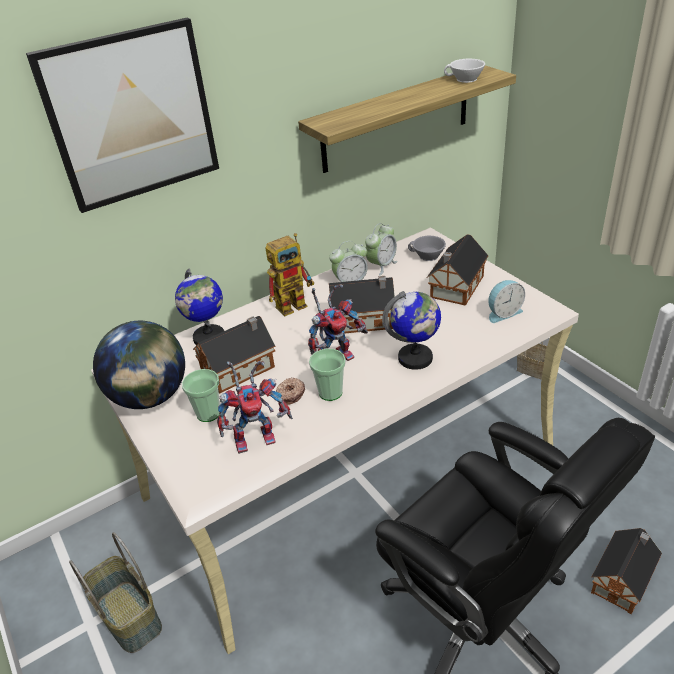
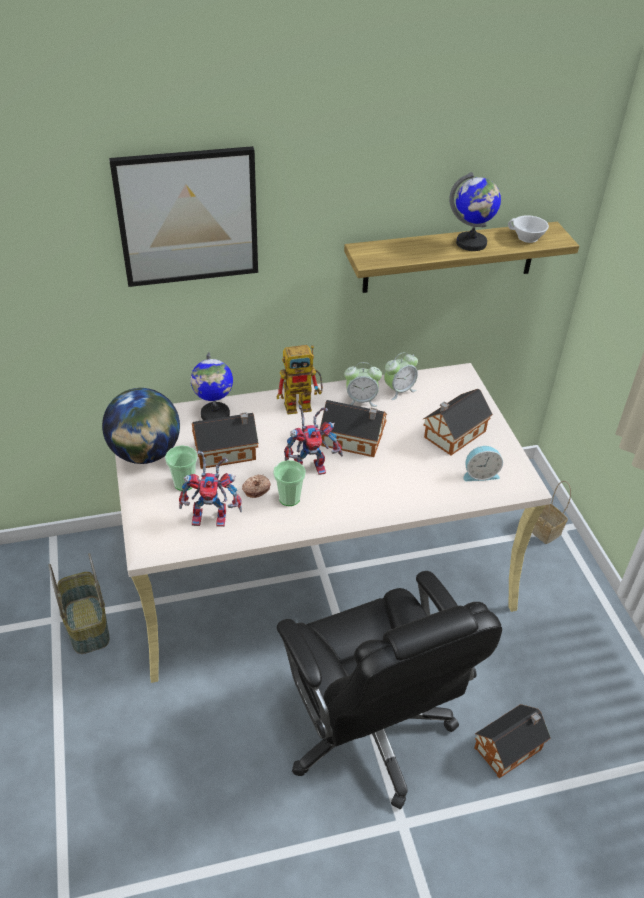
camera: 15 degrees right, 5 degrees up
(415, 358) = (377, 491): globe -> globe (471, 243)
(427, 256) = (446, 394): grey cup -> none

